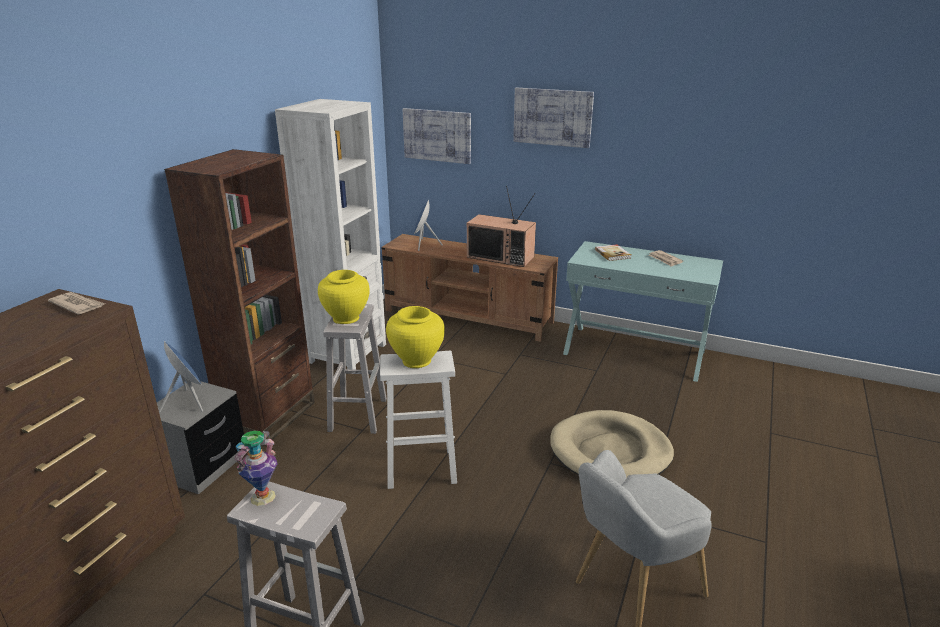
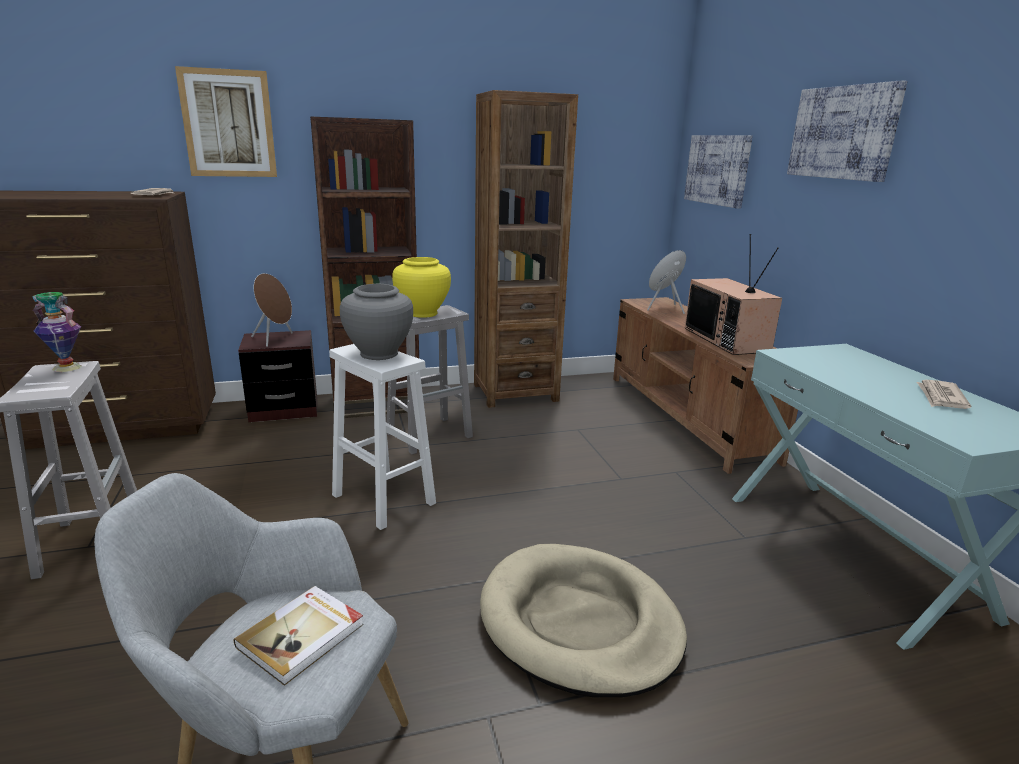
camera: 50 degrees right, 5 degrees down
(86, 198) = (228, 124): none -> picture
(188, 402) = (275, 339): blue speaker -> brown speaker
(203, 467) = (284, 409): grey nightstand -> brown nightstand
(347, 353) = (515, 392): white bookcase -> brown bookcase
(416, 361) = (379, 354): yellow vase -> grey vase
(613, 254) = (855, 364): book -> book (302, 635)

